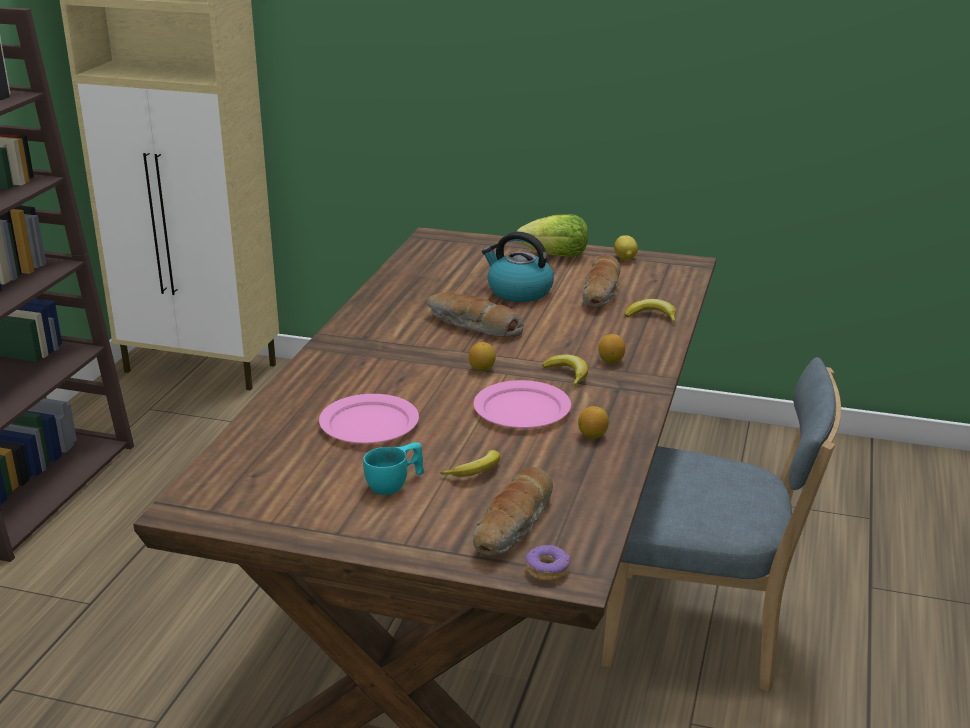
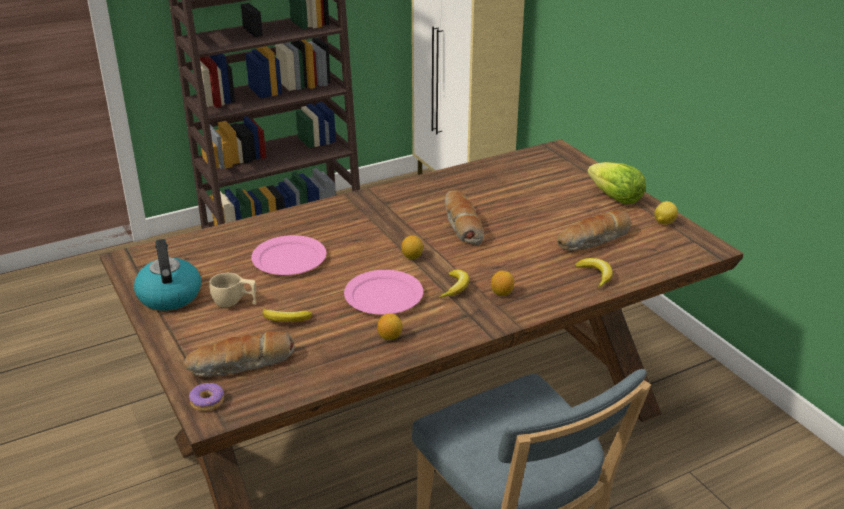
camera: 45 degrees right, 5 degrees up
(395, 484) = (234, 303): turquoise cup -> beige cup
(518, 291) = (537, 214): kettle -> kettle (169, 295)

